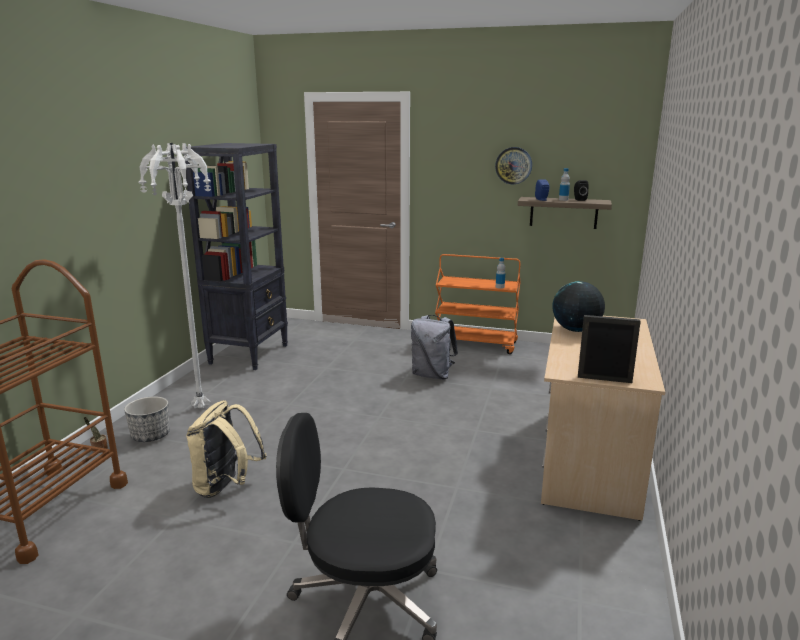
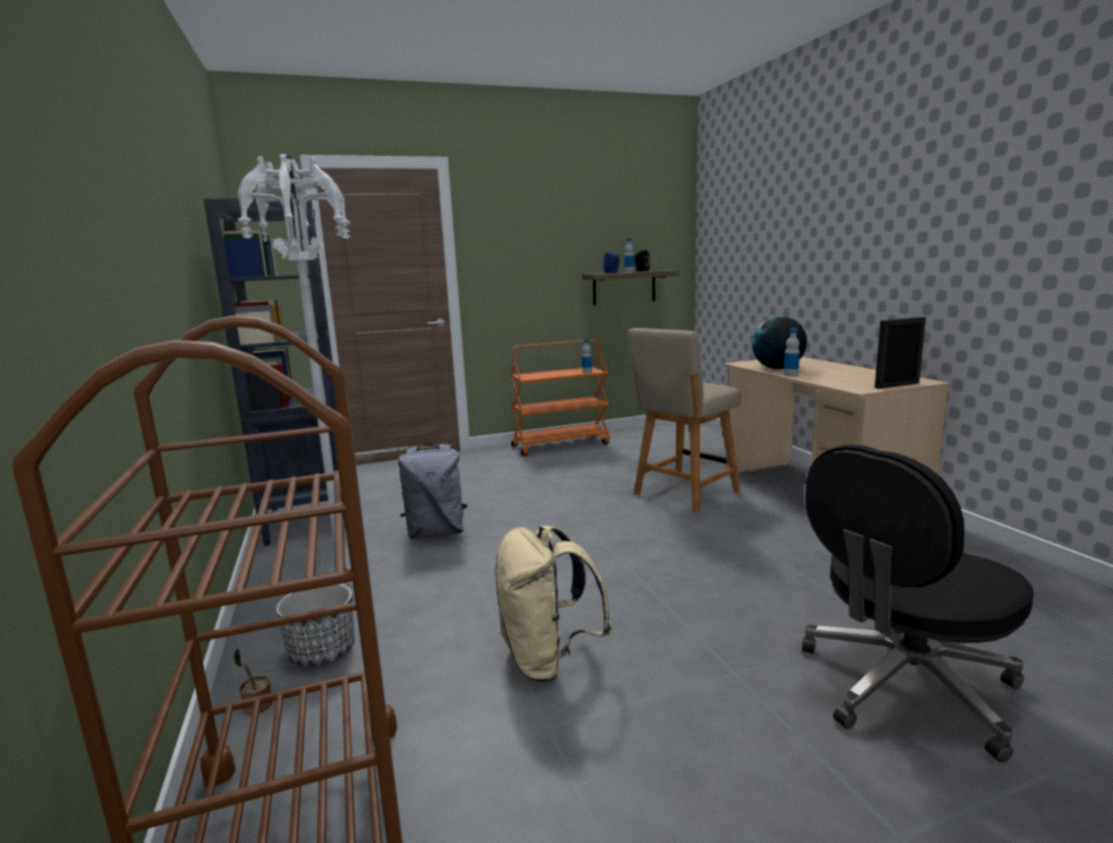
camera: 35 degrees left, 5 degrees down
(432, 375) = (569, 478): grey backpack -> grey backpack (436, 533)
(487, 416) = (683, 493): none -> beige chair
(513, 165) = (572, 240): wall clock -> none
(562, 340) = (791, 375): none -> bottle

